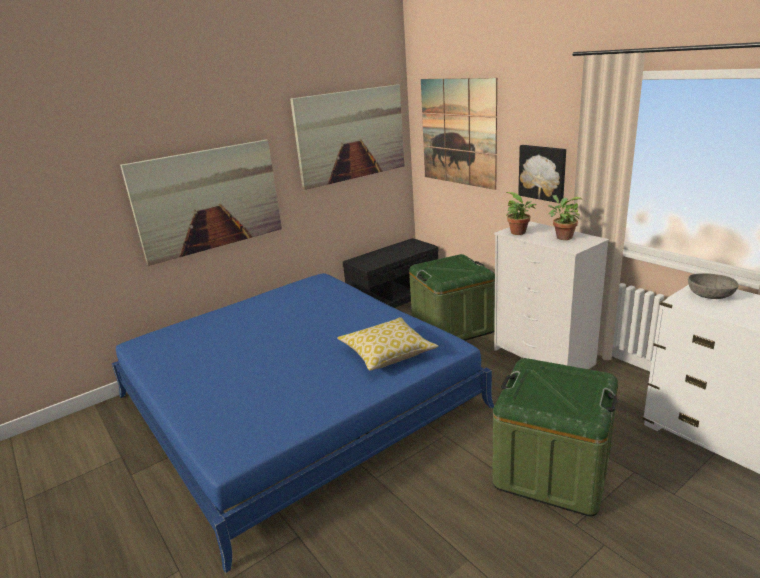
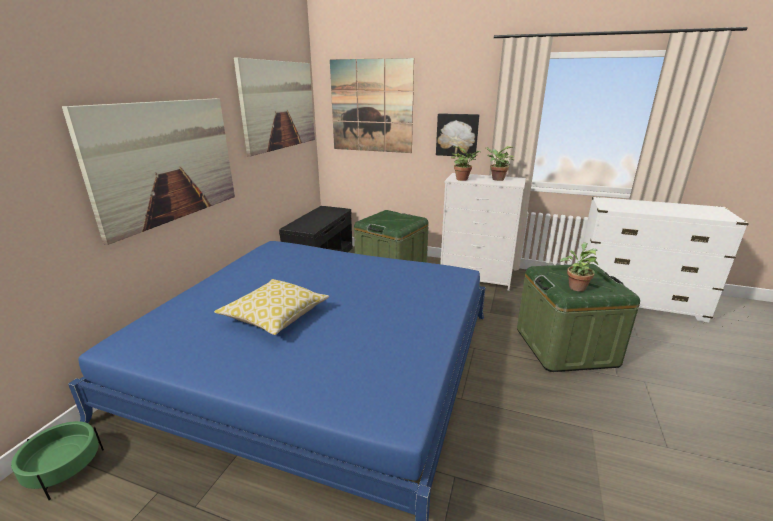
camera: 35 degrees left, 0 degrees up
(93, 422) = (64, 469): none -> green planter
(387, 354) = (419, 289): pillow -> pillow (275, 316)
(539, 395) = (576, 286): none -> potted plant
(710, 295) = (615, 203): grey bowl -> none

